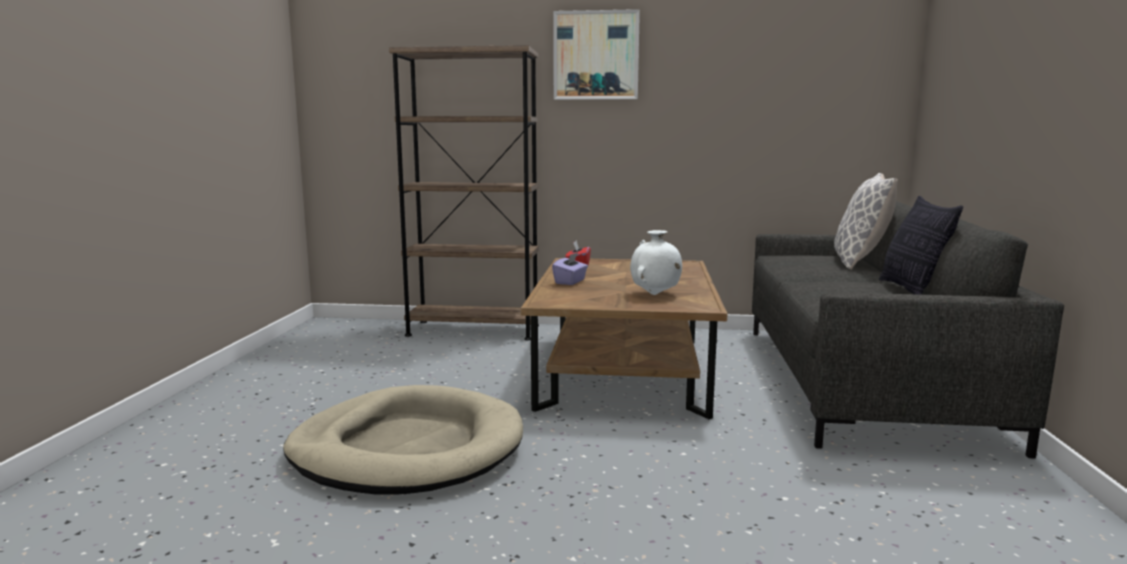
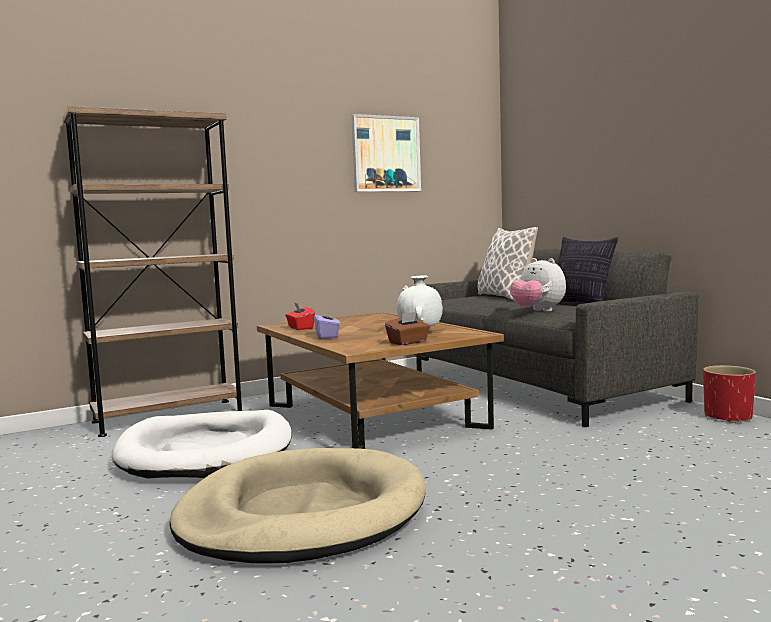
camera: 35 degrees left, 5 degrees down
(444, 369) = (206, 451): none -> white dog bed
(596, 55) = (264, 129): picture -> picture (385, 154)
(611, 304) = (408, 342): none -> brown tissue box
(827, 290) = (537, 311): none -> plush toy
(1049, 495) = (728, 417): none -> red planter

